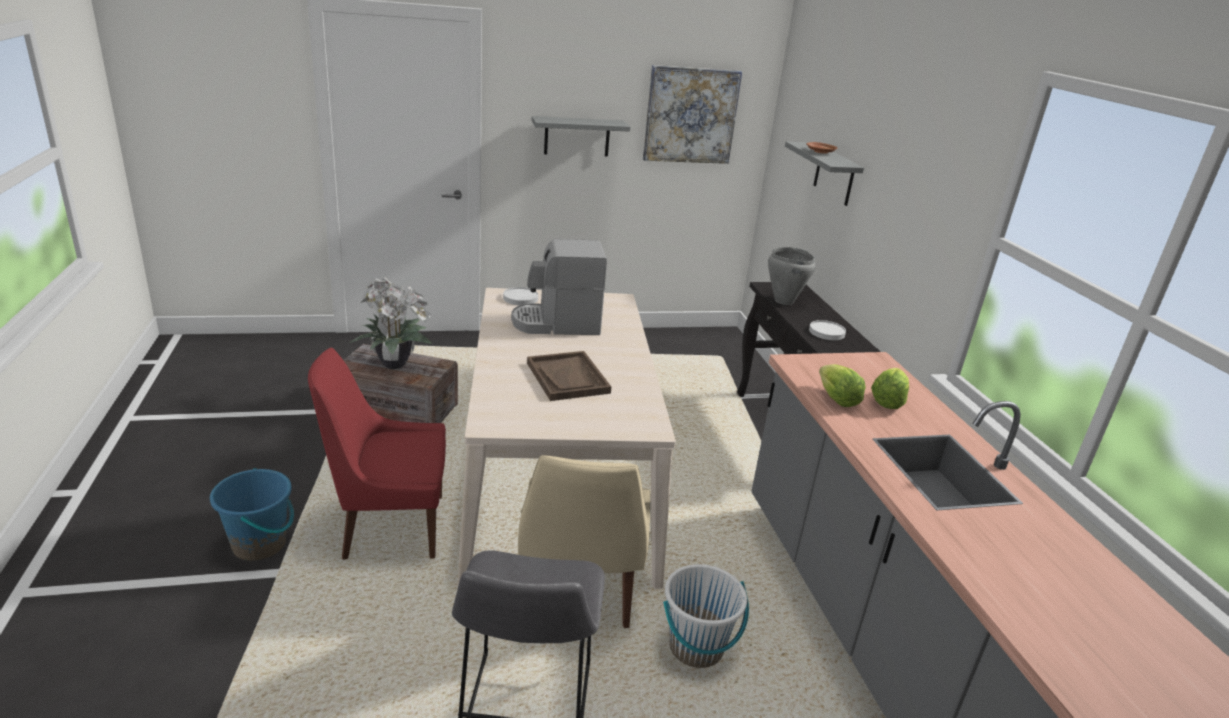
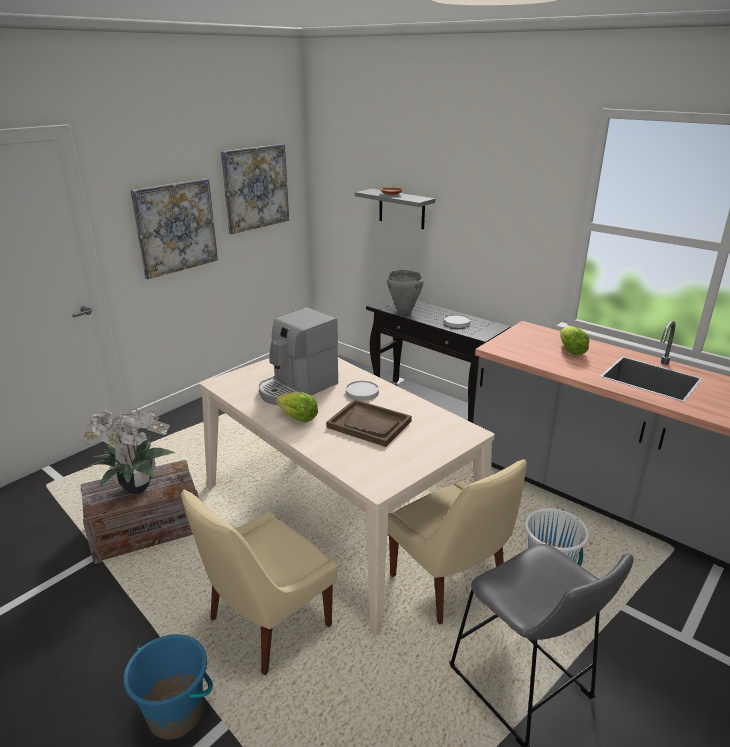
camera: 35 degrees left, 0 degrees up
(389, 527) = (266, 625): red chair -> beige chair
(520, 298) = (240, 380): white plate -> white plate (362, 392)
(577, 136) = (176, 227): grey shelf -> picture
(836, 399) = (549, 361): lettuce -> lettuce (298, 418)

